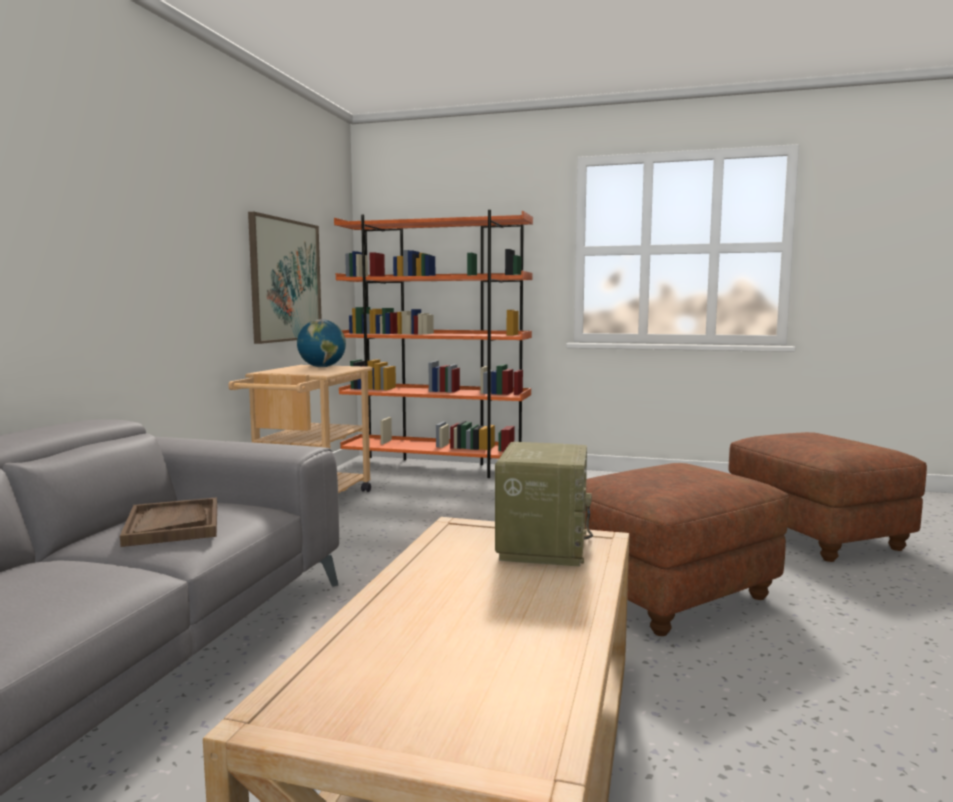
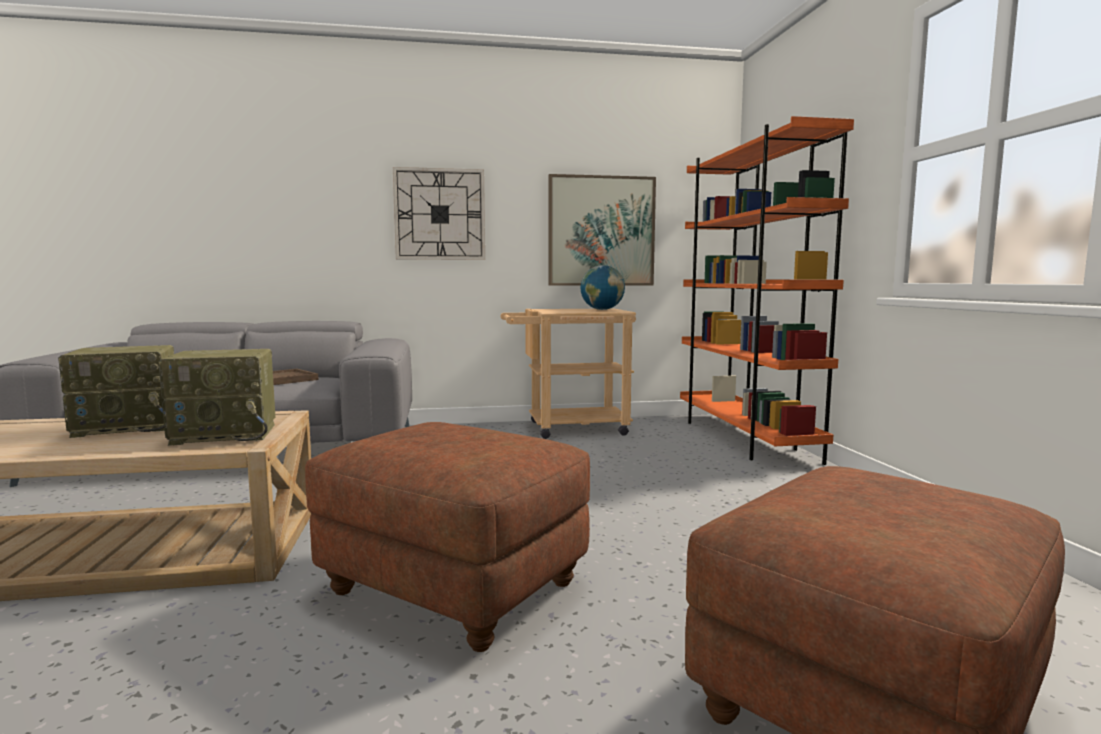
camera: 65 degrees right, 0 degrees up
(159, 252) = (440, 214): none -> wall clock
(446, 590) = (129, 426): none -> radio

